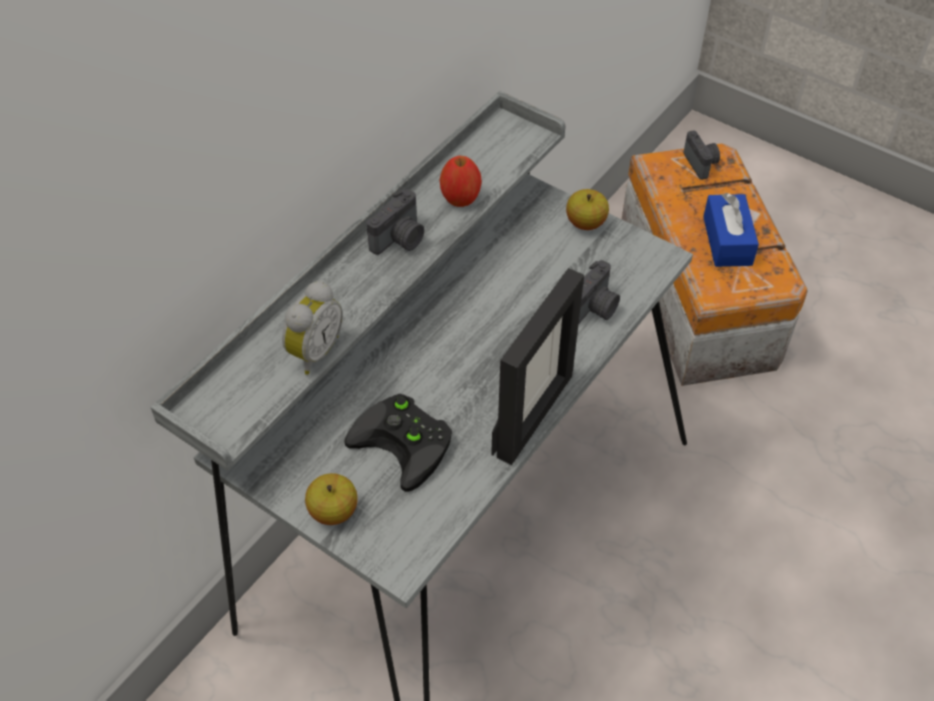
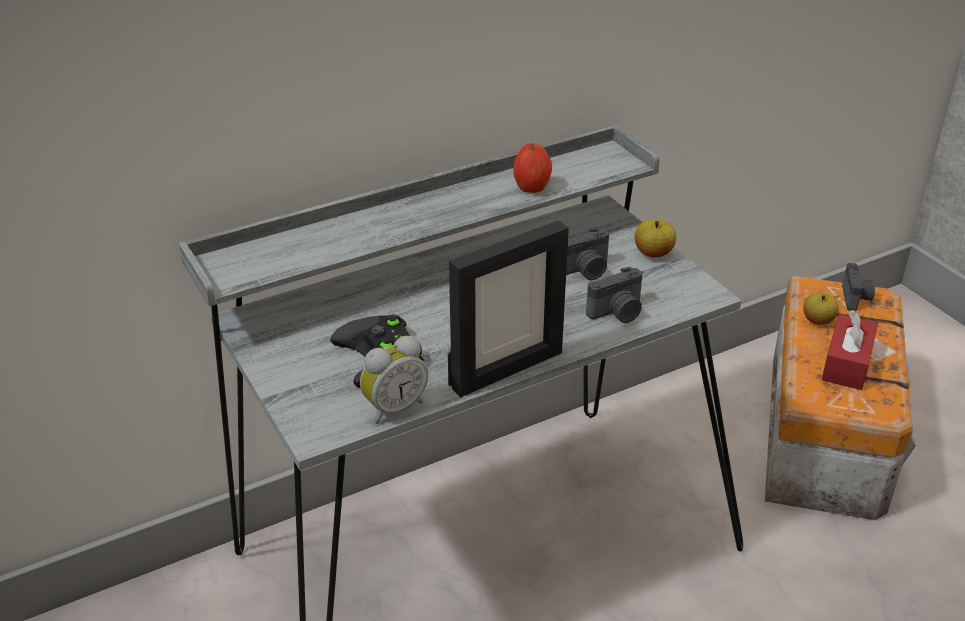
camera: 25 degrees right, 15 degrees down
(313, 351) = (333, 250): alarm clock -> alarm clock (393, 407)
(333, 511) = (288, 381): apple -> apple (817, 321)
(400, 239) = (460, 200): camera -> camera (585, 271)
(727, 241) = (847, 363): blue tissue box -> red tissue box

